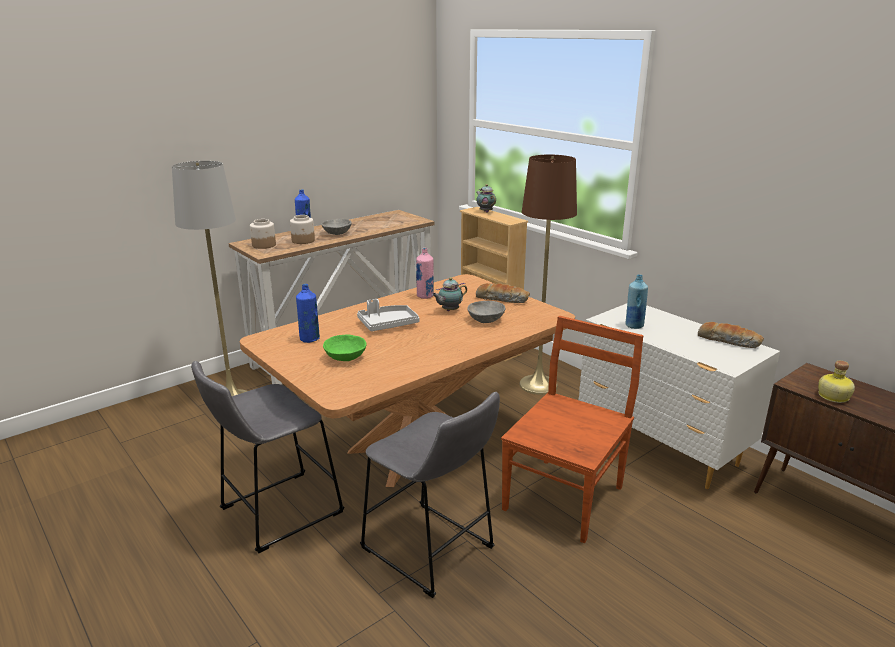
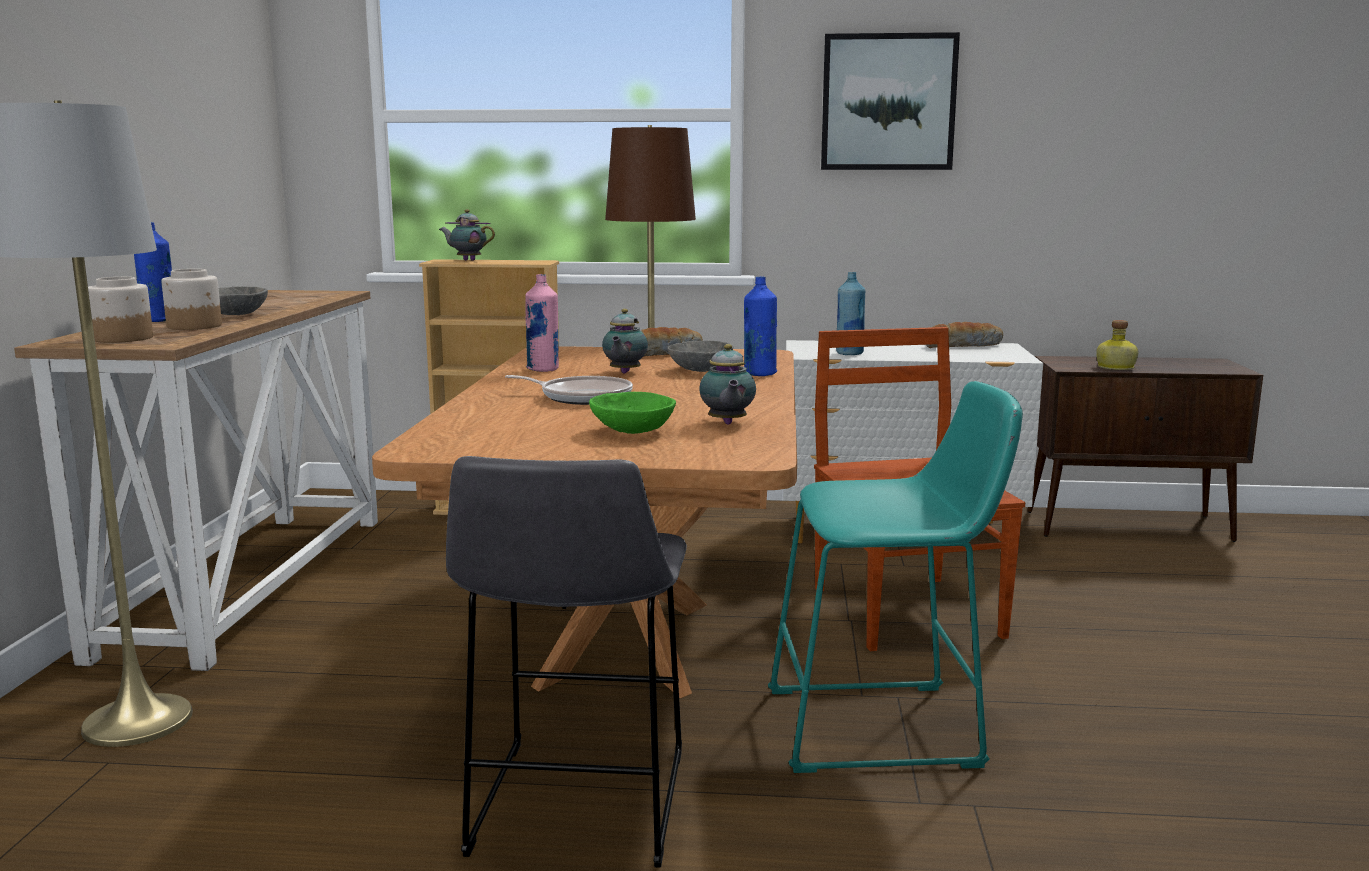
camera: 45 degrees left, 10 degrees down
(309, 339) = (509, 431): blue bottle -> blue bottle (759, 374)
(387, 324) = (582, 397): grey tray -> frying pan
(389, 367) = (727, 423): none -> teapot
(431, 551) = (885, 728): grey stool -> turquoise stool
(731, 152) = (888, 102): none -> picture

